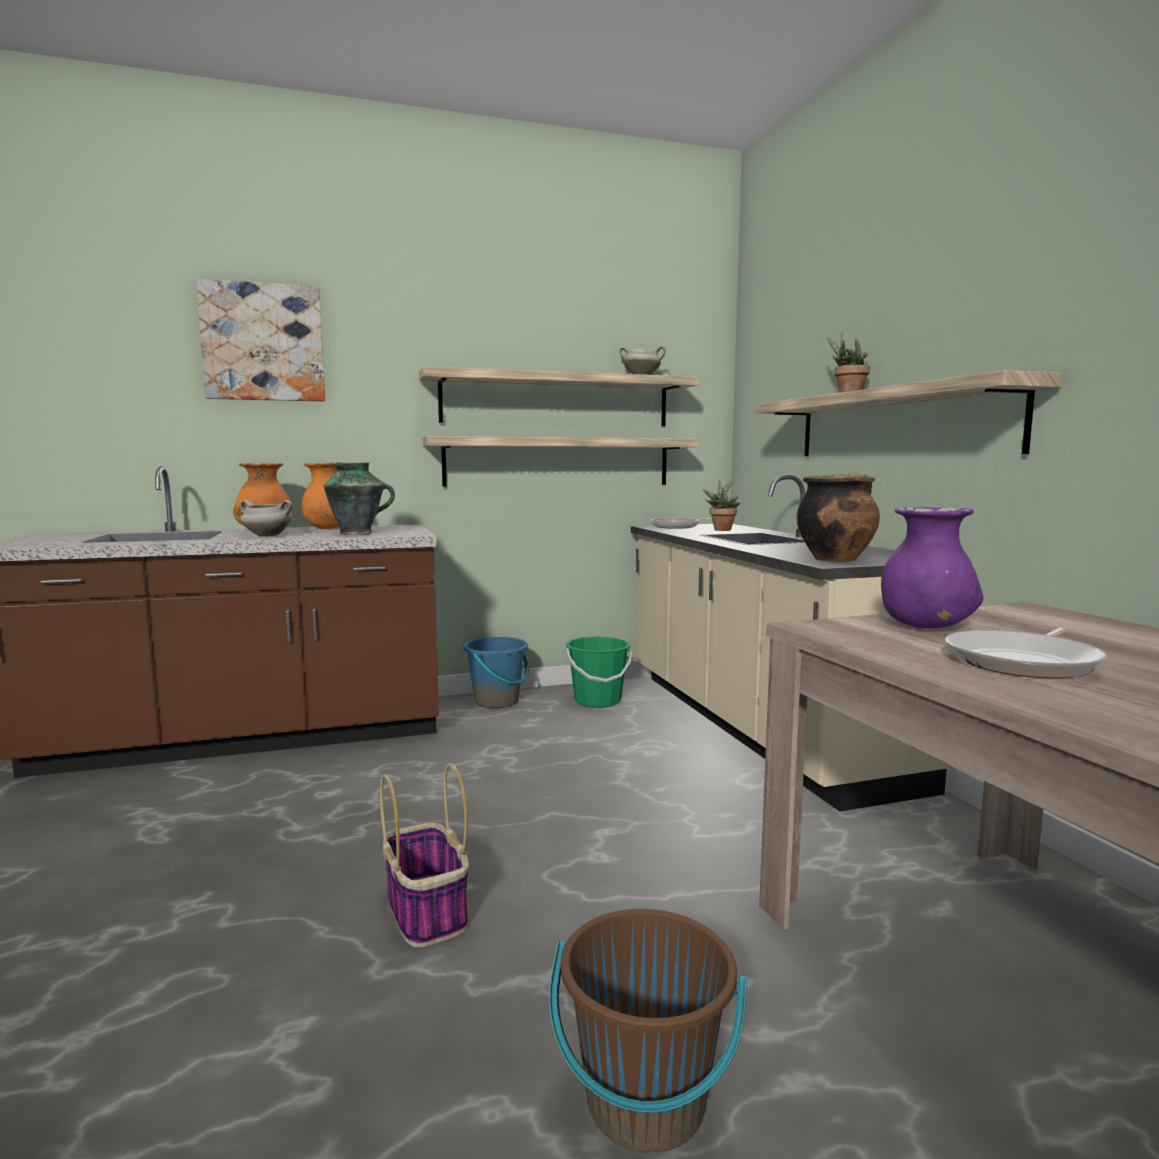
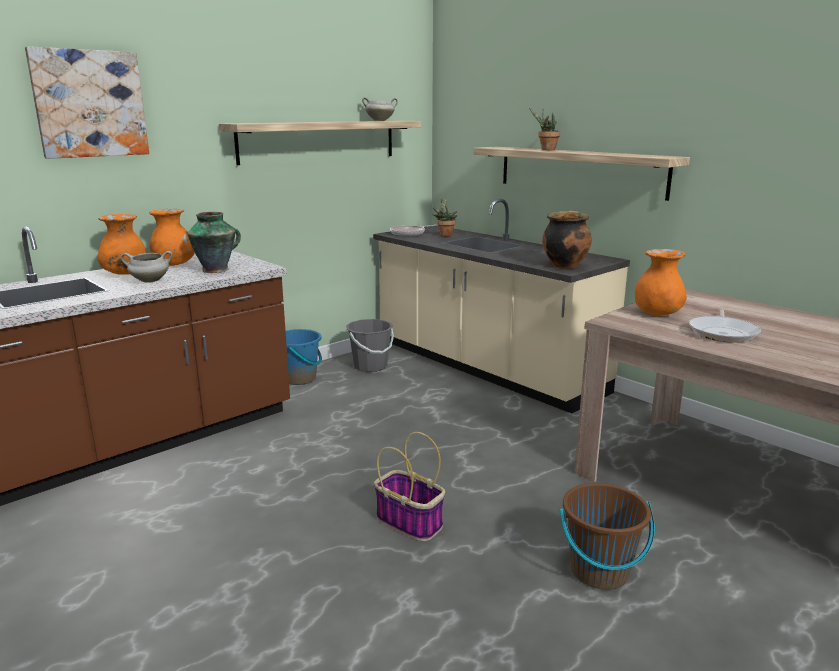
camera: 25 degrees left, 10 degrees up
(558, 462) = (323, 189): shelf -> none
(597, 701) = (370, 366): green bucket -> grey bucket
(925, 627) = (657, 313): purple vase -> orange vase

